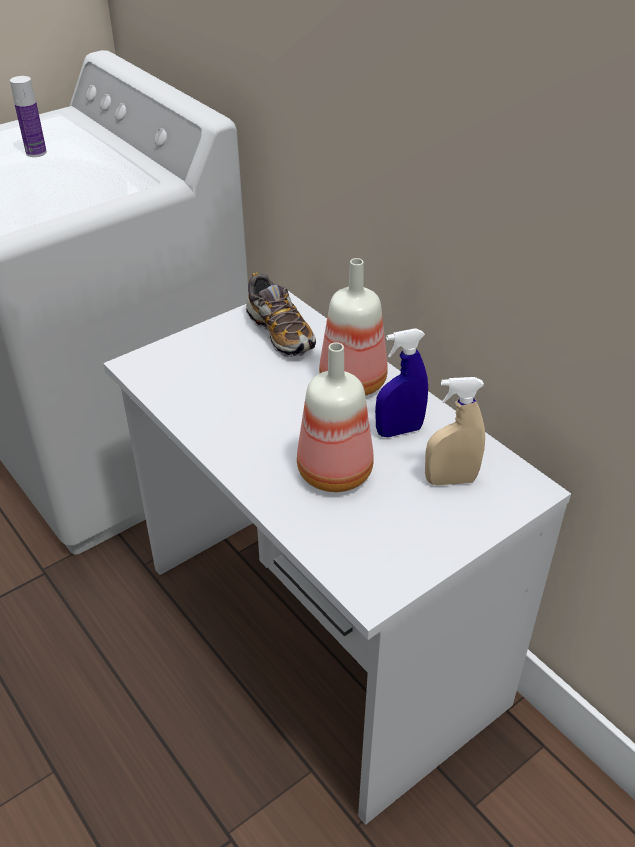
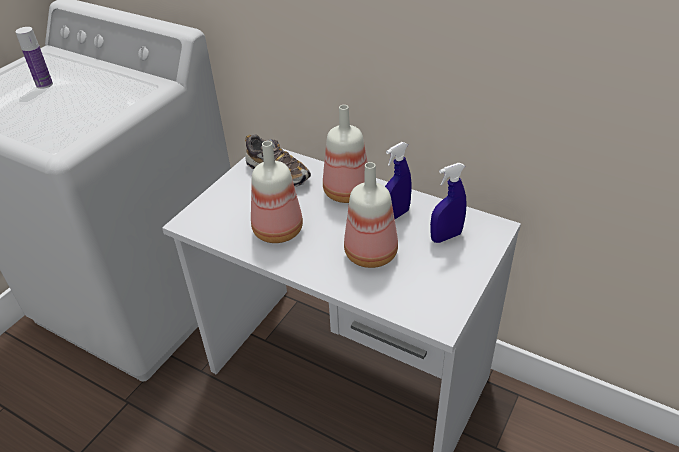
camera: 20 degrees left, 0 degrees up
(235, 409) = (278, 232): none -> bottle
(450, 480) = (446, 237): beige spray bottle -> blue spray bottle

